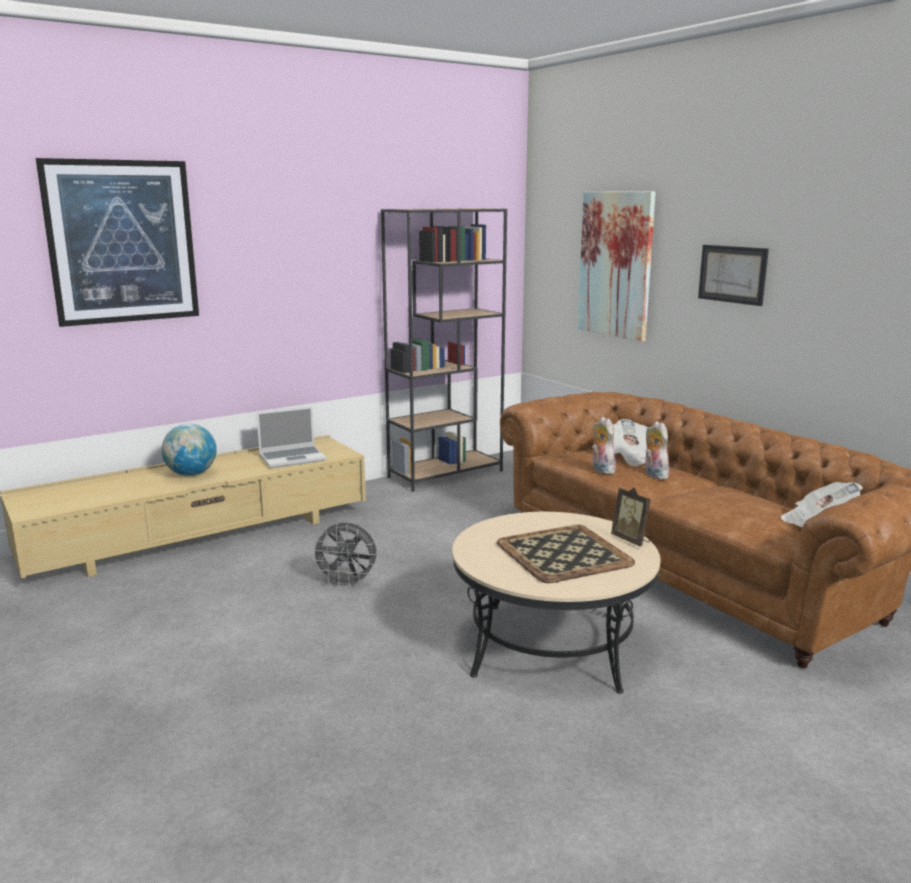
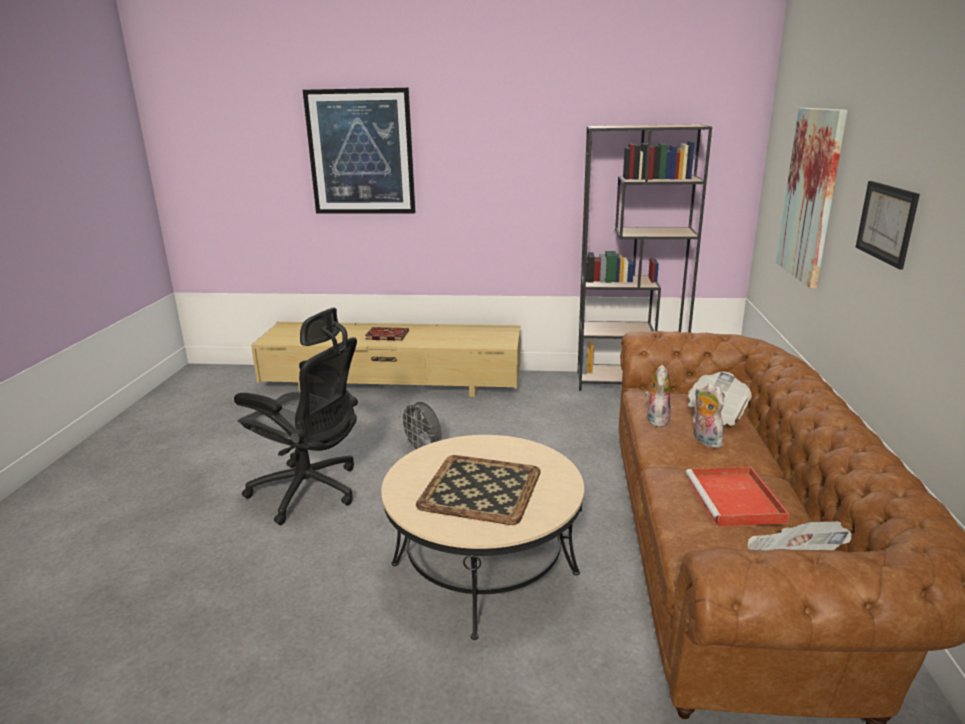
camera: 40 degrees right, 5 degrees up
(191, 474) = (386, 336): globe -> book
(283, 658) = (310, 492): none -> office chair
(293, 458) = (465, 339): laptop -> none
(631, 540) = (561, 499): picture frame -> none
(653, 475) = (704, 441): plush toy -> plush toy turned 45 degrees counterclockwise
(737, 501) = (735, 501): none -> red tray

